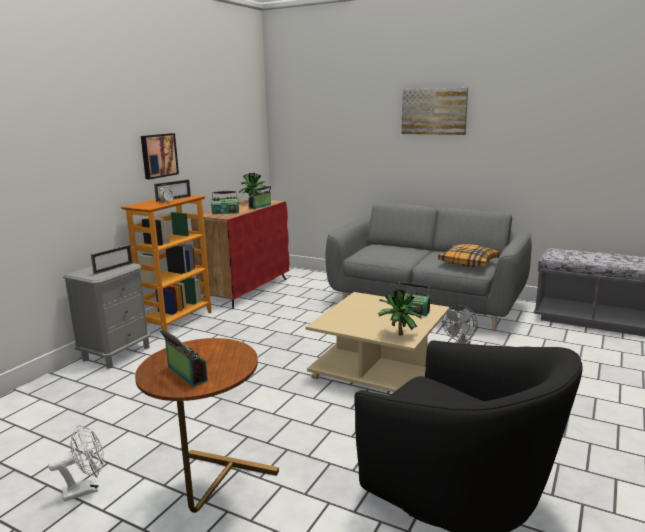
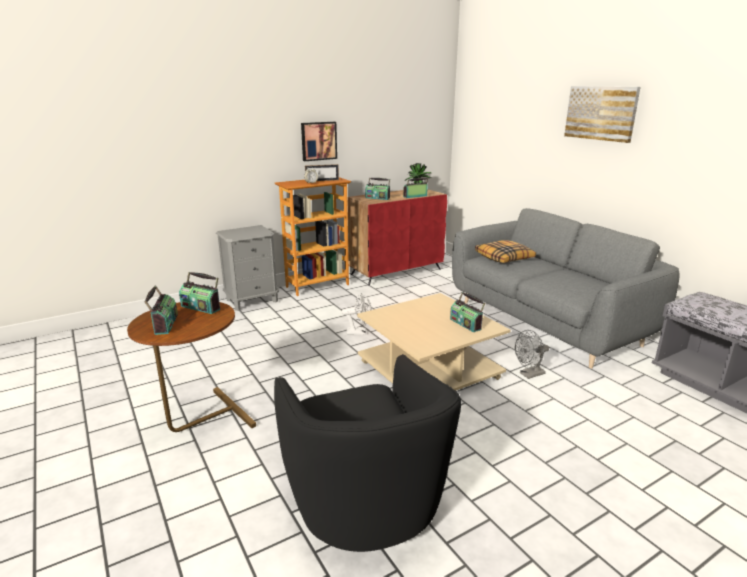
camera: 30 degrees right, 5 degrees up
(86, 489) = (138, 390): white fan -> white fan (359, 332)
(113, 268) = (251, 232): picture frame -> none
(198, 348) = (201, 307): none -> radio
(397, 335) = (421, 342): potted plant -> none
(468, 262) = (580, 288): pillow -> pillow (504, 258)

